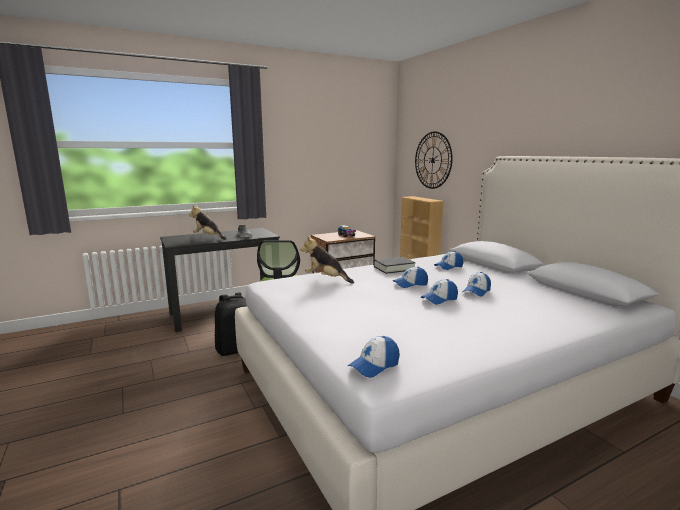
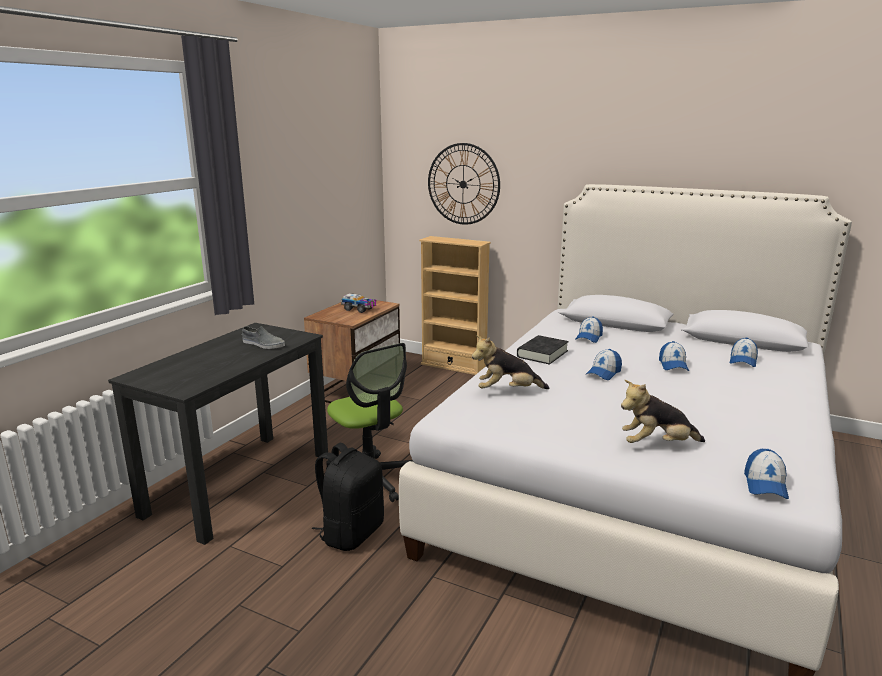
camera: 35 degrees left, 5 degrees up
(208, 237) = (210, 361): plush toy -> plush toy (657, 445)
(439, 299) = (665, 385): cap -> cap (743, 361)

